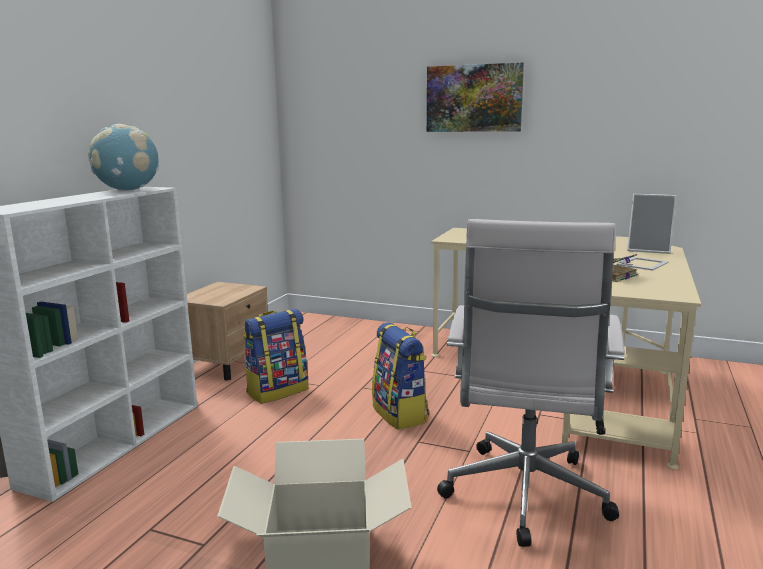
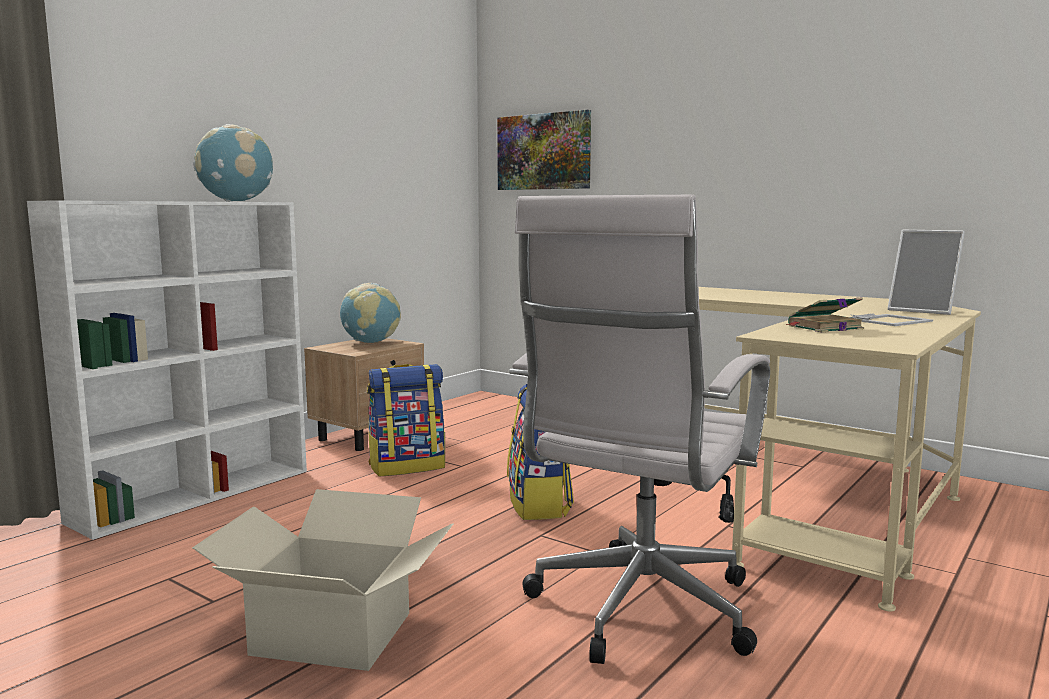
camera: 15 degrees right, 5 degrees down
(222, 289) = (371, 342): none -> globe
(474, 98) = (707, 114): picture -> picture (544, 152)

